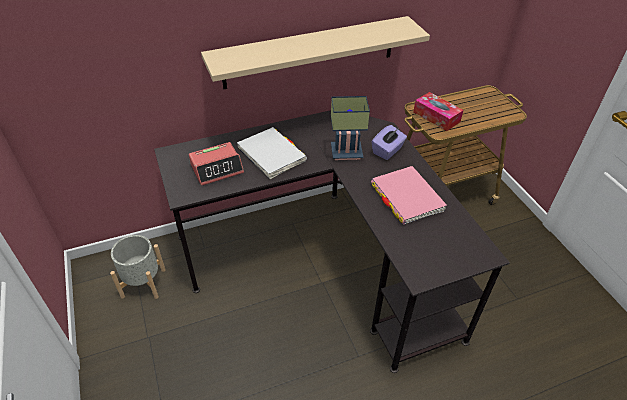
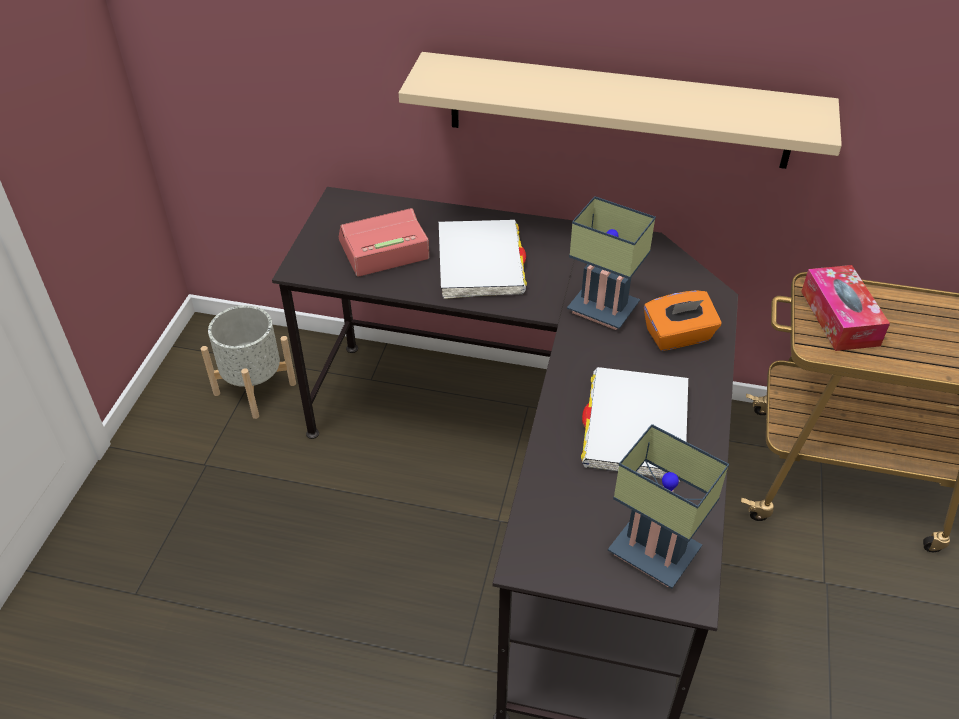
camera: 35 degrees right, 0 degrees up
(217, 168) = (383, 250): alarm clock -> alarm clock turned 150 degrees clockwise
(388, 151) = (678, 336): purple tissue box -> orange tissue box
(406, 197) = (635, 427): pink book -> white book
(460, 247) = (649, 553): none -> table lamp

